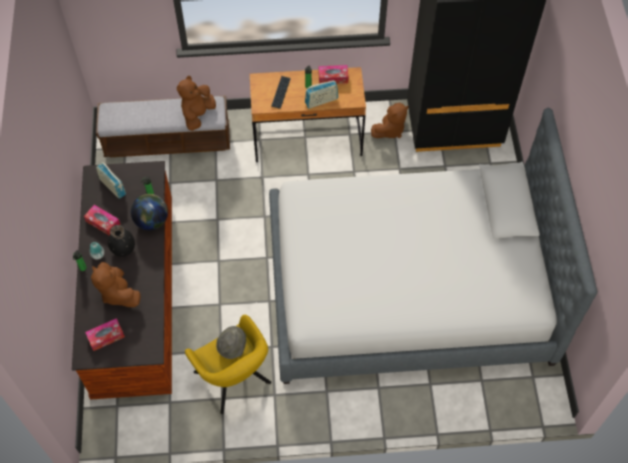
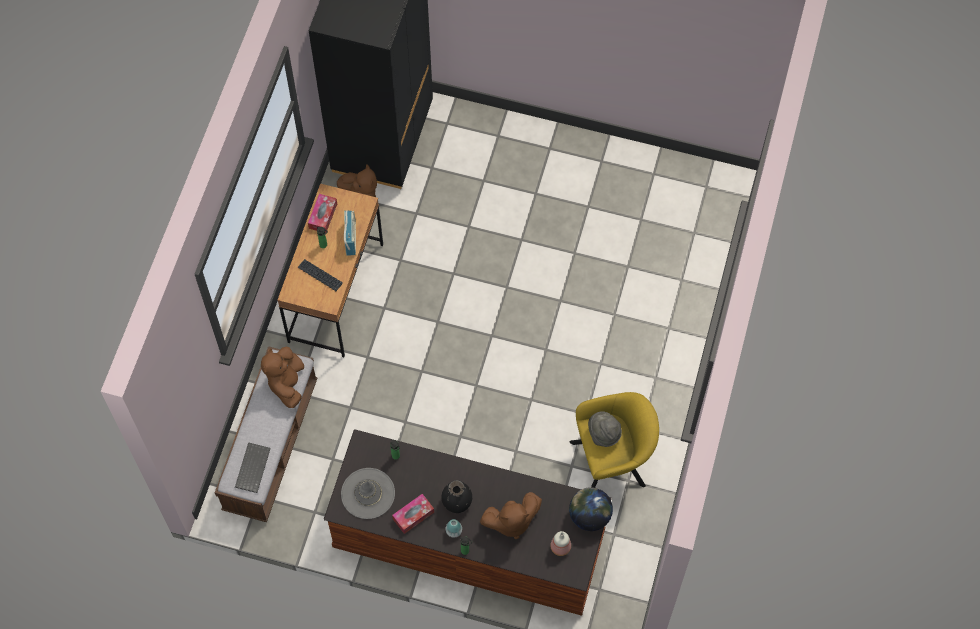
camera: 70 degrees left, 5 degrees up
(106, 336) = (560, 546): tissue box -> bottle
(112, 186) = (368, 493): radio -> grey hat
(122, 116) = (252, 467): none -> keyboard
(152, 221) = (431, 463): globe -> globe (589, 516)
(197, 115) = (286, 383): brown plush toy -> brown plush toy turned 45 degrees clockwise
(408, 288) = (567, 260): bed -> none

